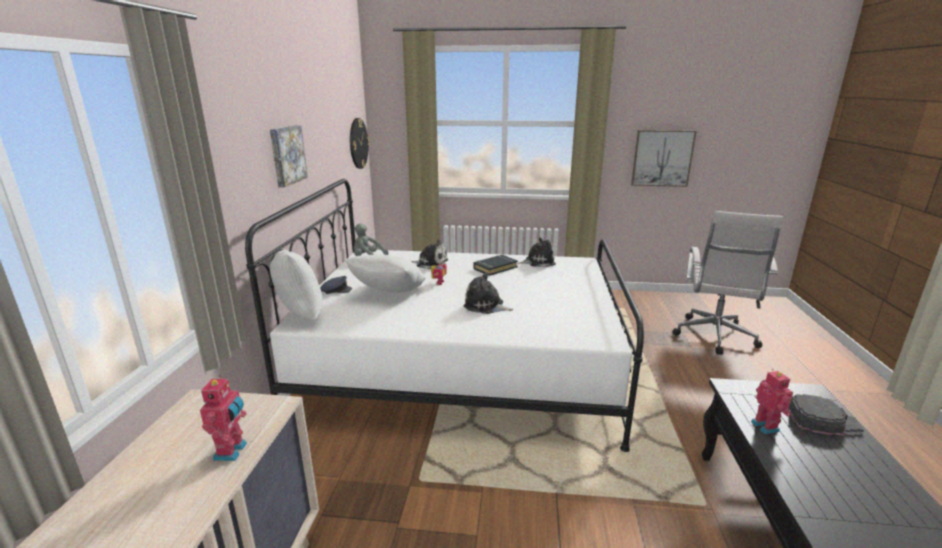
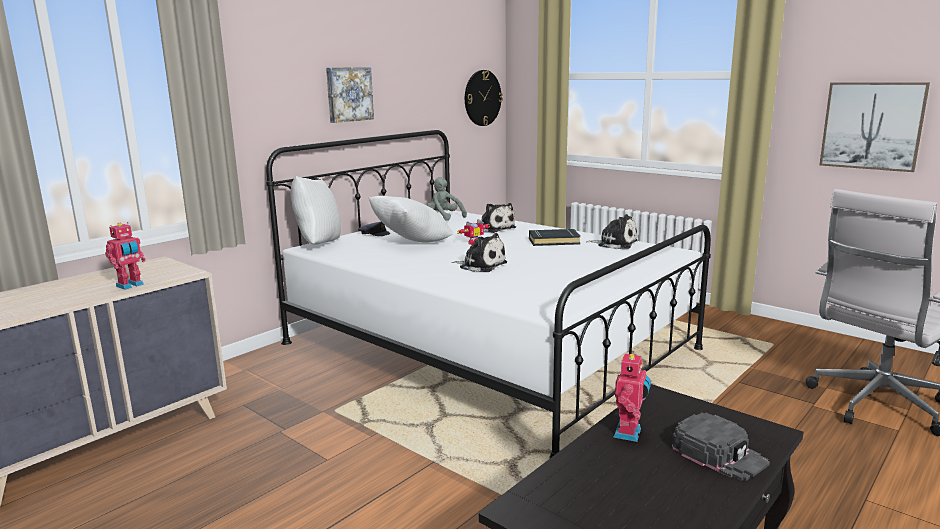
camera: 35 degrees right, 5 degrees down
(486, 306) = (481, 265): plush toy -> plush toy turned 150 degrees clockwise

